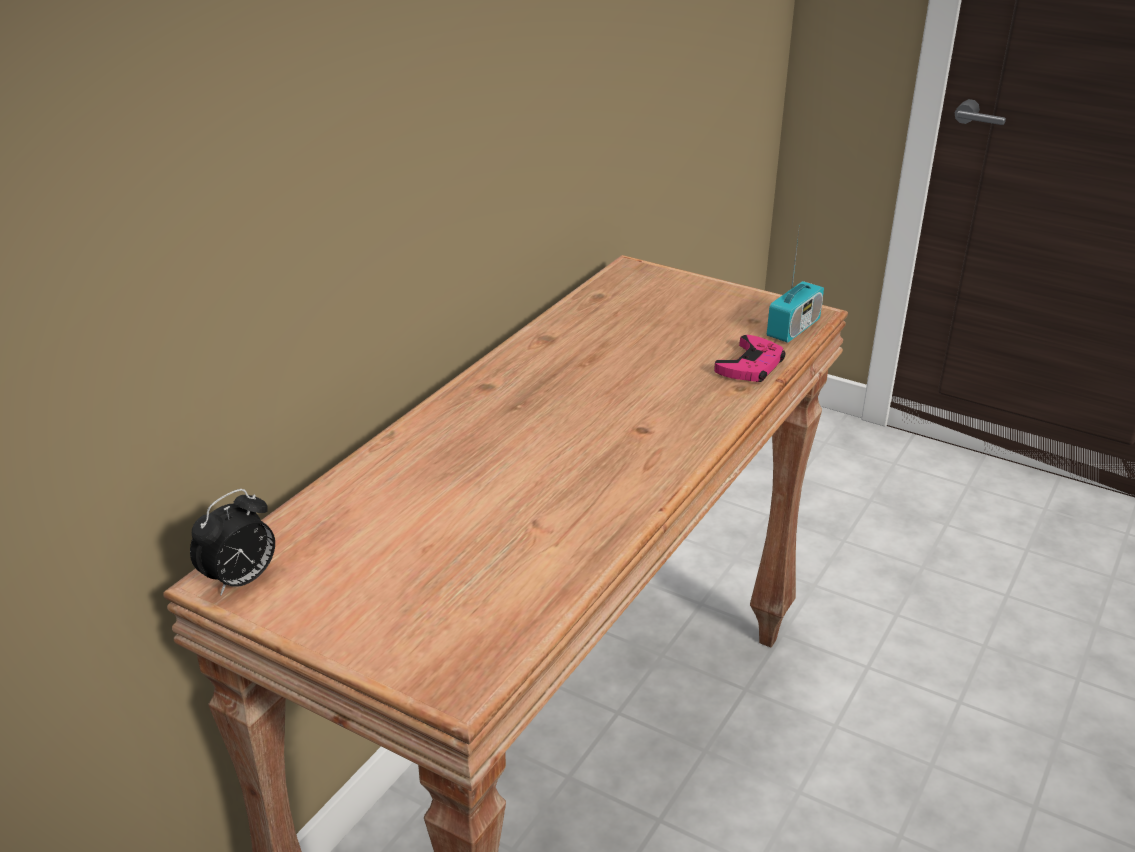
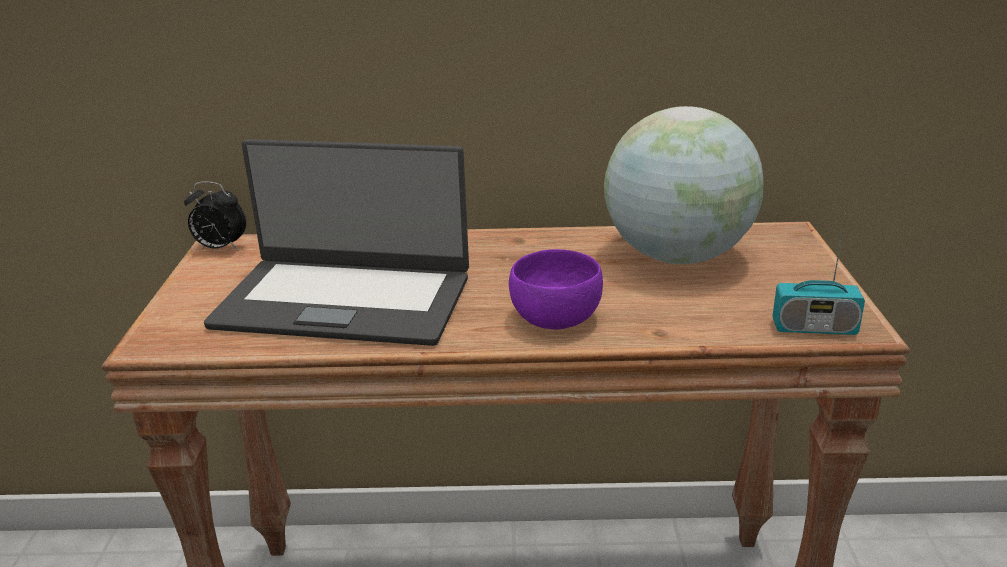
camera: 60 degrees right, 5 degrees down
(503, 524) = (345, 300): none -> laptop
(618, 329) = (676, 256): none -> globe
(667, 423) = (554, 318): none -> purple bowl
(750, 366) = (706, 327): pink game controller -> none

